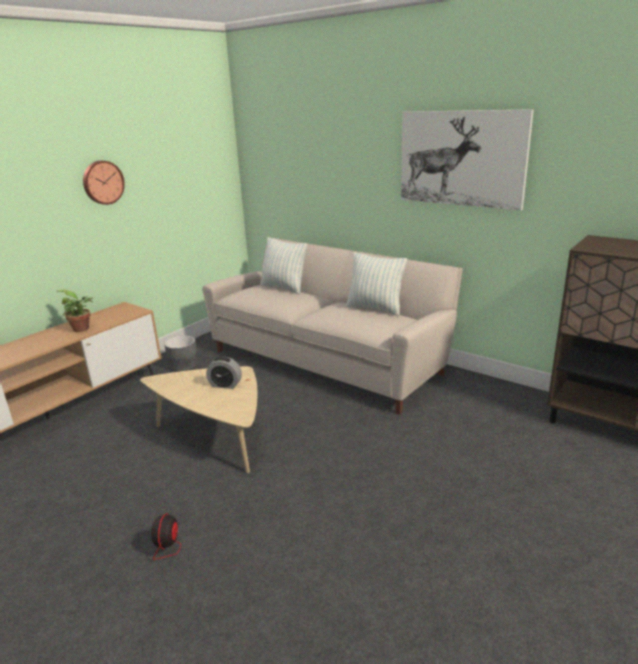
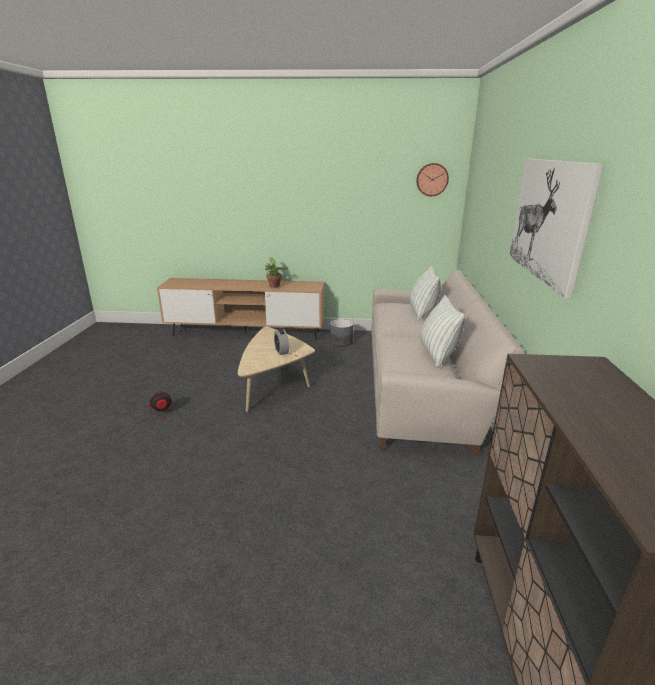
camera: 55 degrees right, 0 degrees up
(102, 182) = (326, 194): wall clock -> wall clock (432, 179)

